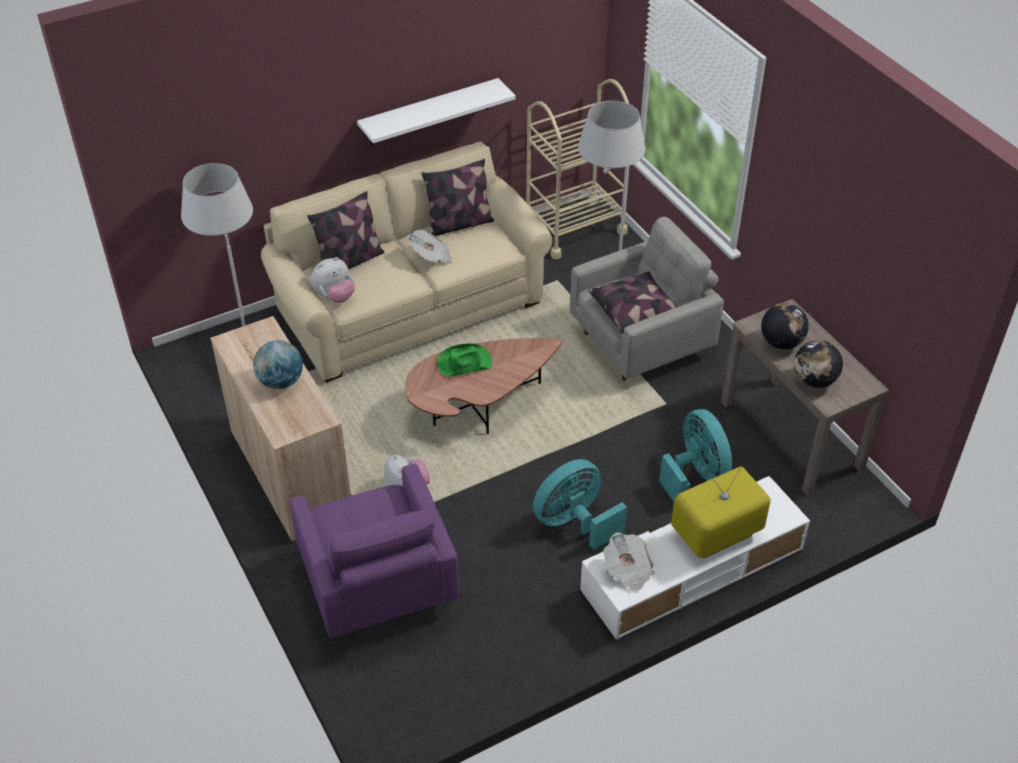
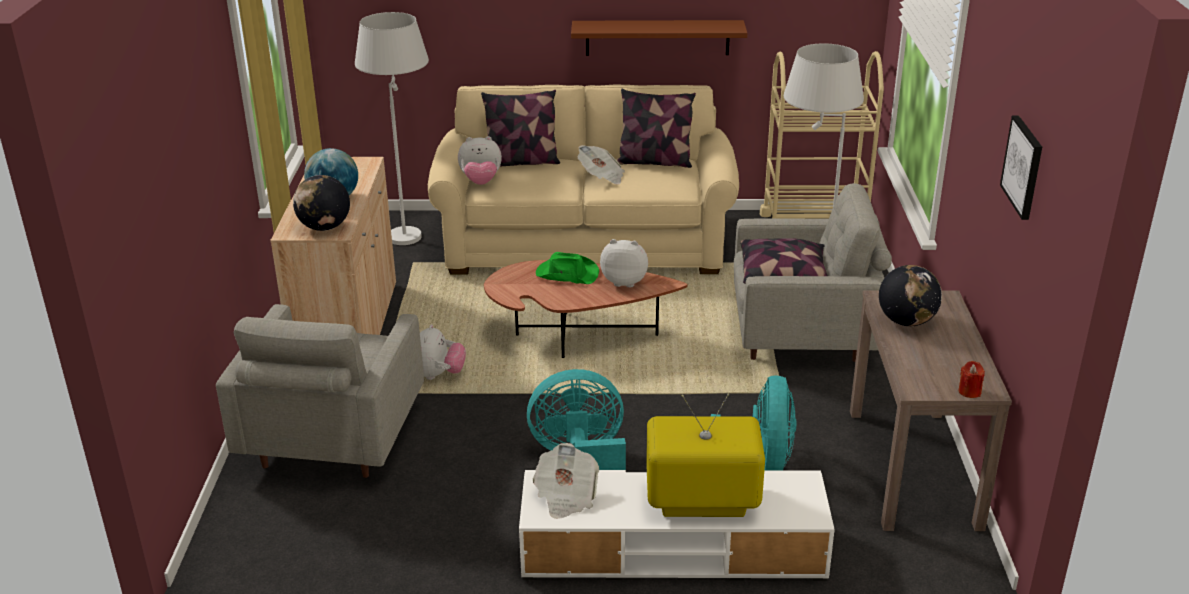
camera: 30 degrees right, 15 degrees down
(377, 585) = (331, 439): purple armchair -> grey armchair
(429, 112) = (657, 37): white shelf -> brown shelf
(514, 354) = (625, 281): none -> plush toy
(814, 381) = (916, 364): globe -> globe (324, 227)
(860, 392) = (969, 391): none -> red candle
(877, 234) = (1023, 166): none -> picture

